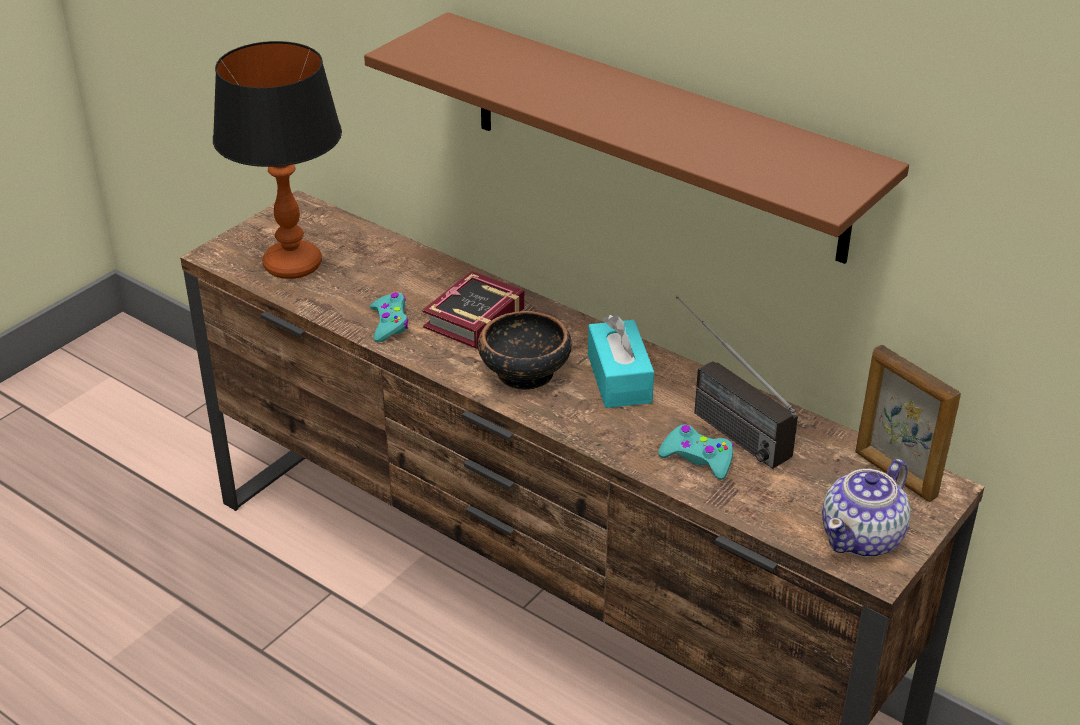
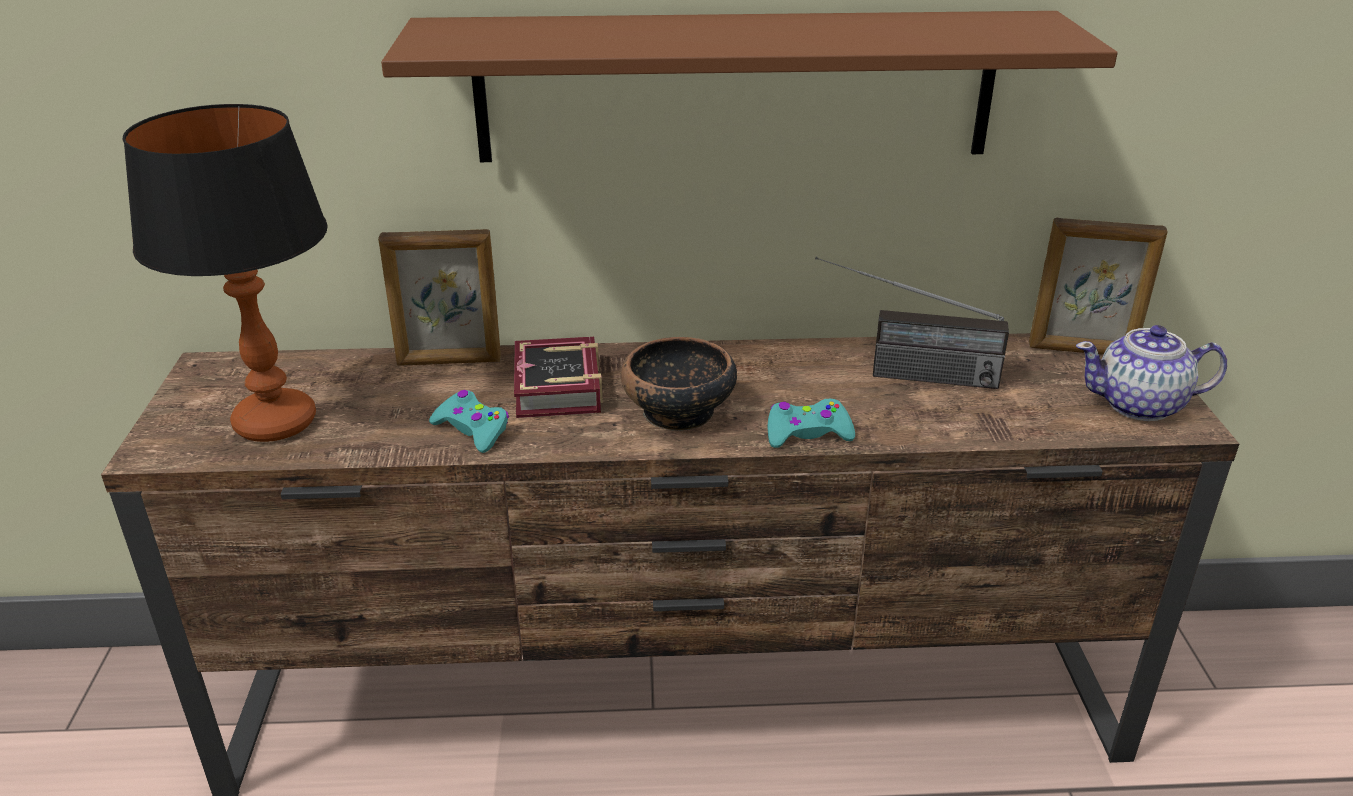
camera: 40 degrees left, 5 degrees down
(434, 267) = (449, 361): none -> picture frame
(619, 378) = (769, 378): turquoise tissue box -> none
(697, 458) = (933, 409): turquoise game controller -> turquoise game controller (807, 433)
(863, 537) = (1140, 405): teapot -> teapot turned 90 degrees clockwise

